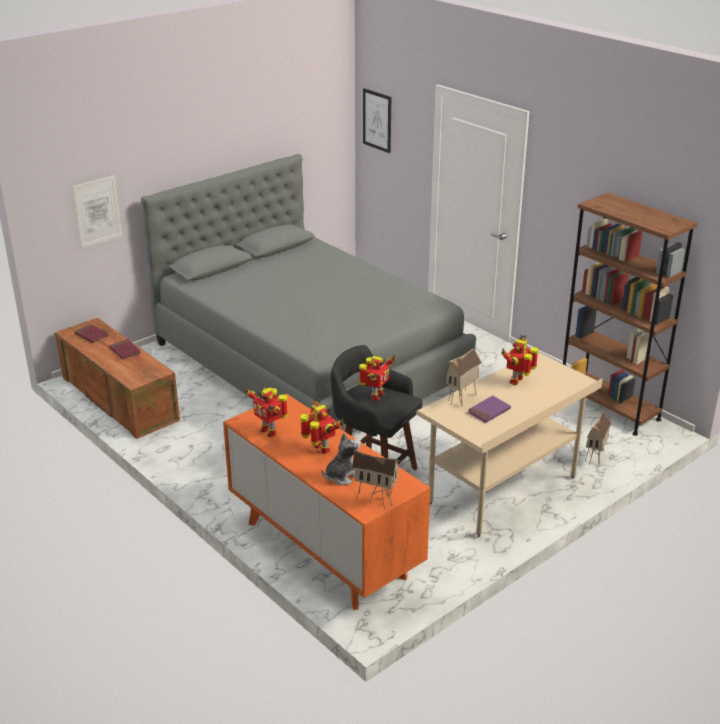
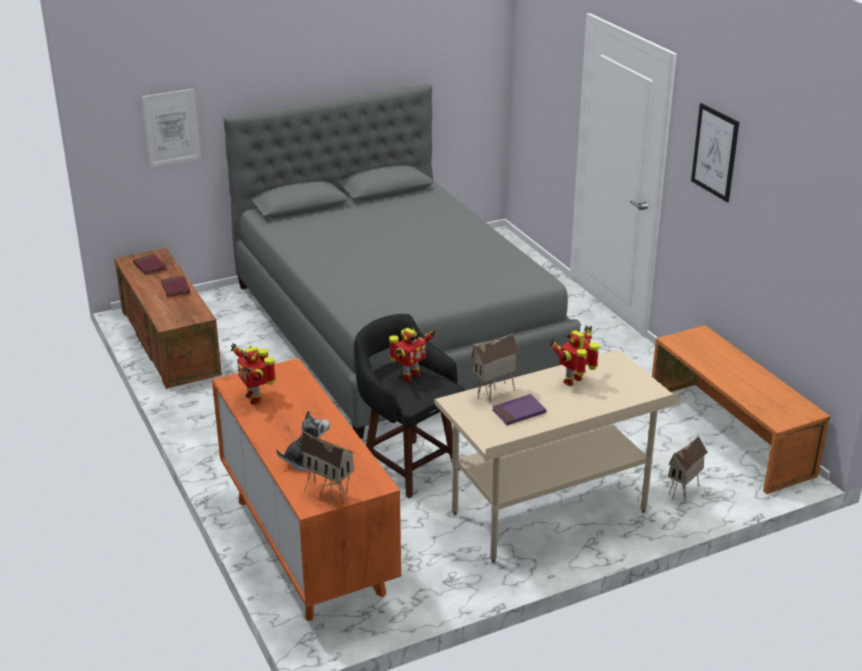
camera: 15 degrees right, 0 degrees up
(320, 449) = (300, 427): toy robot -> none
(377, 120) = (530, 52): picture -> picture (715, 152)
(608, 407) = (732, 434): brown bookcase -> orange bench

